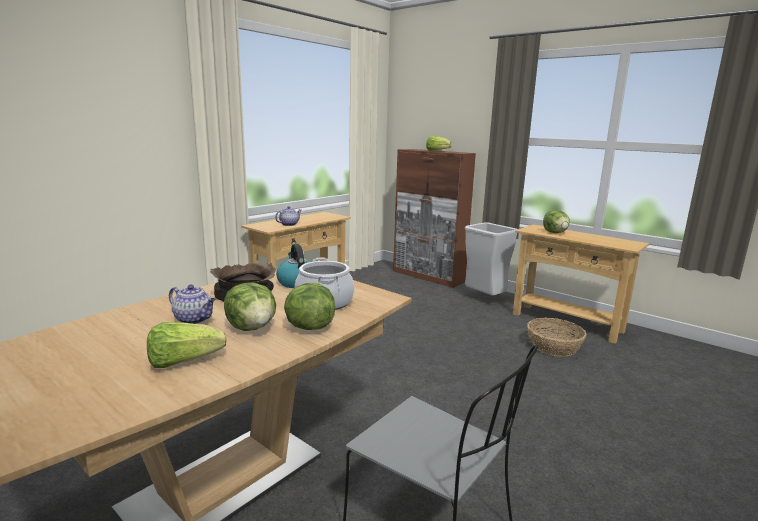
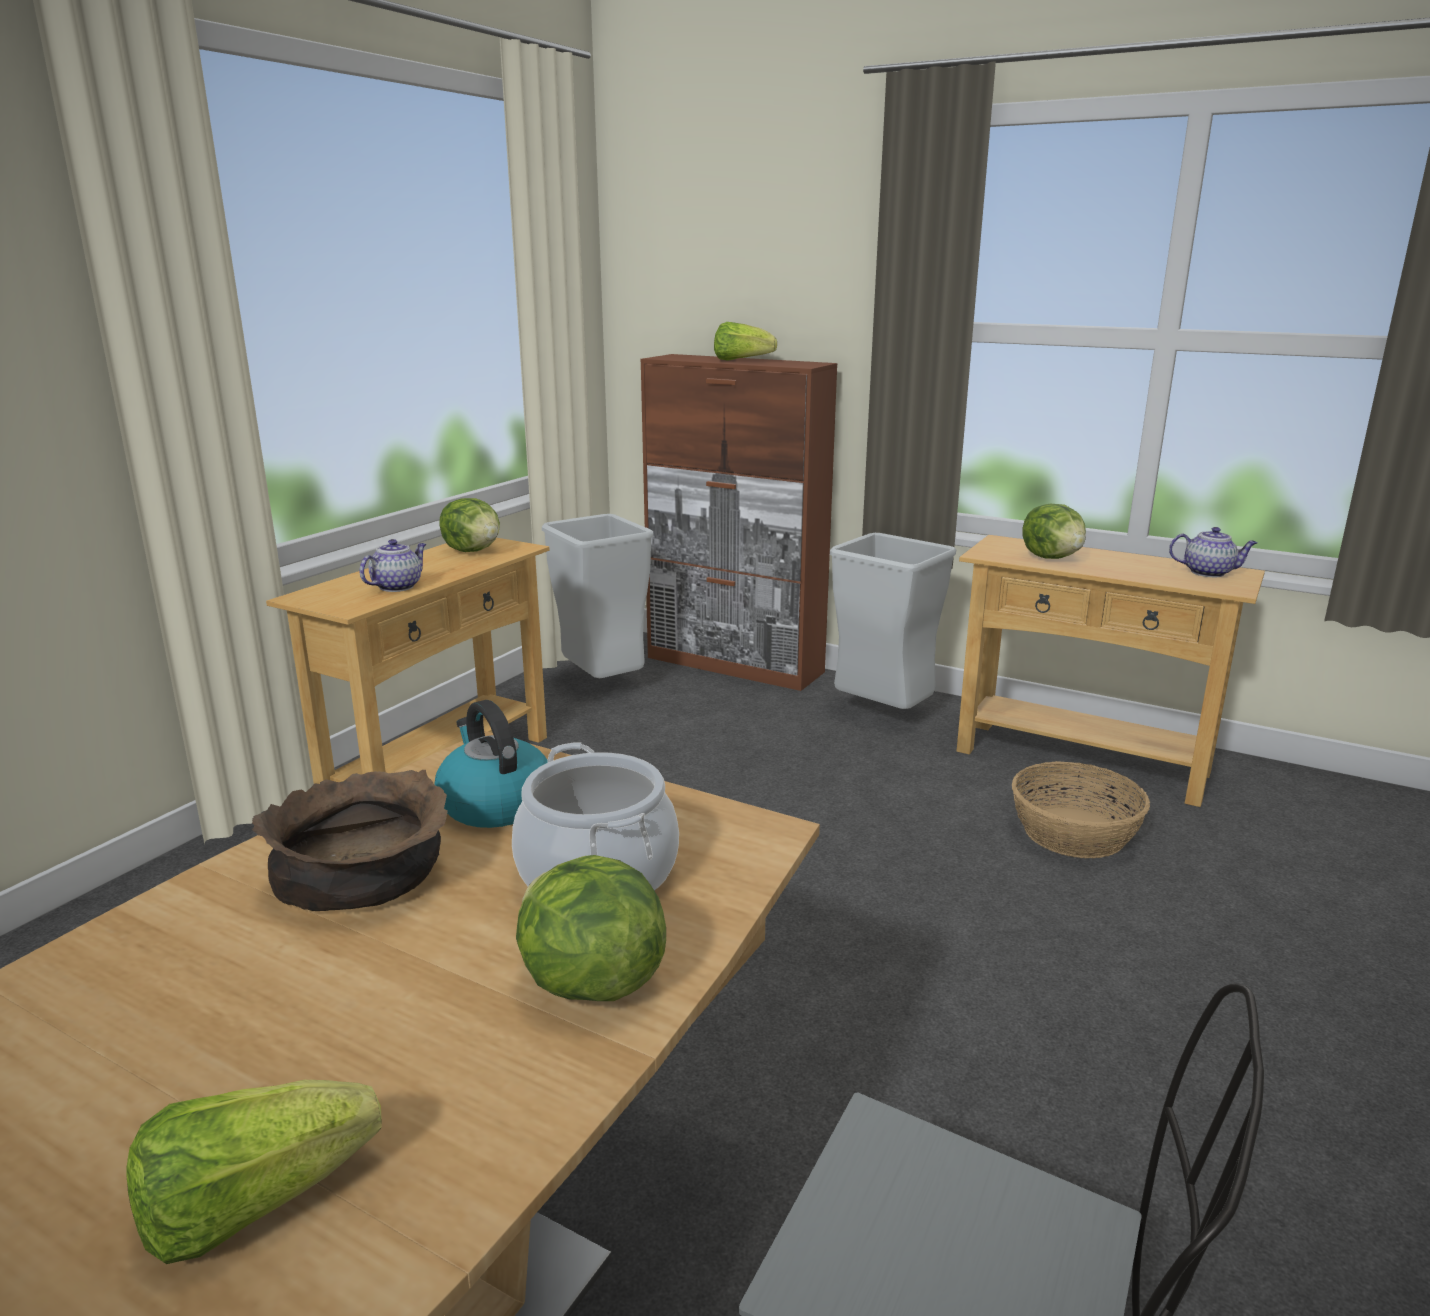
camera: 10 degrees left, 5 degrees up
(194, 319) = (237, 1000): teapot -> teapot (1209, 573)
(252, 328) = (426, 1010): lettuce -> lettuce (473, 550)
(372, 279) = (602, 685): none -> grey trash can

